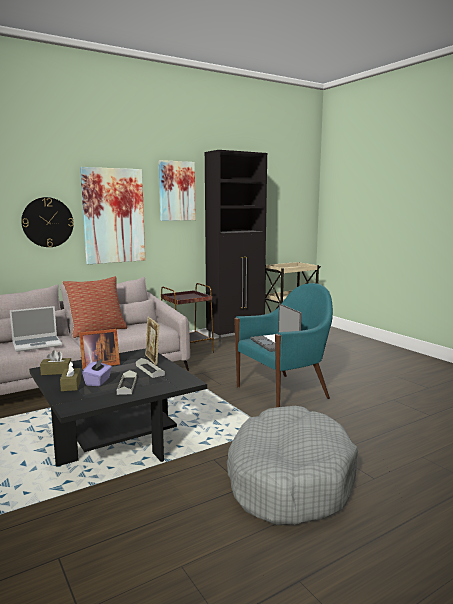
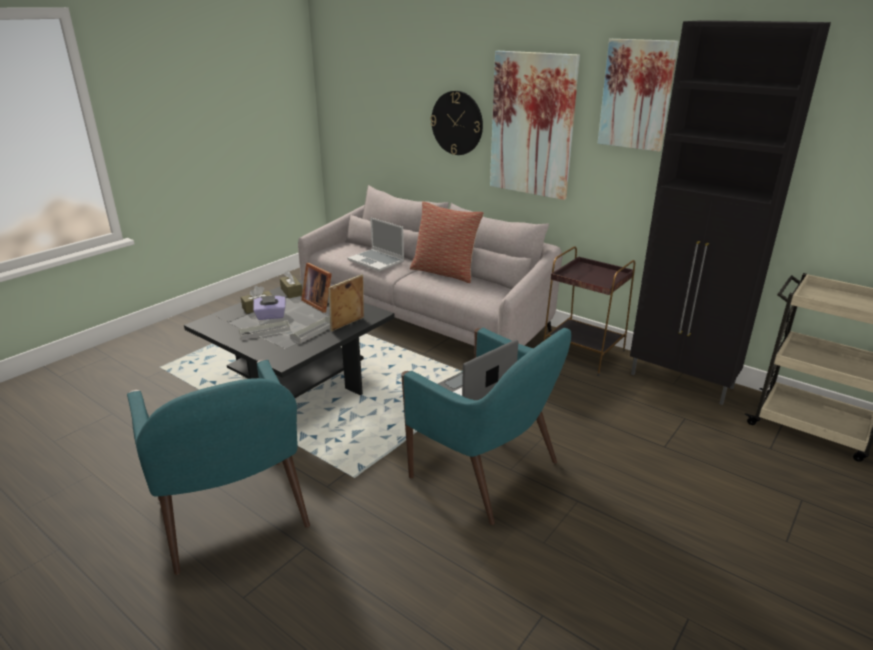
camera: 70 degrees right, 15 degrees up
(288, 479) = (233, 515): grey dog bed -> turquoise armchair

